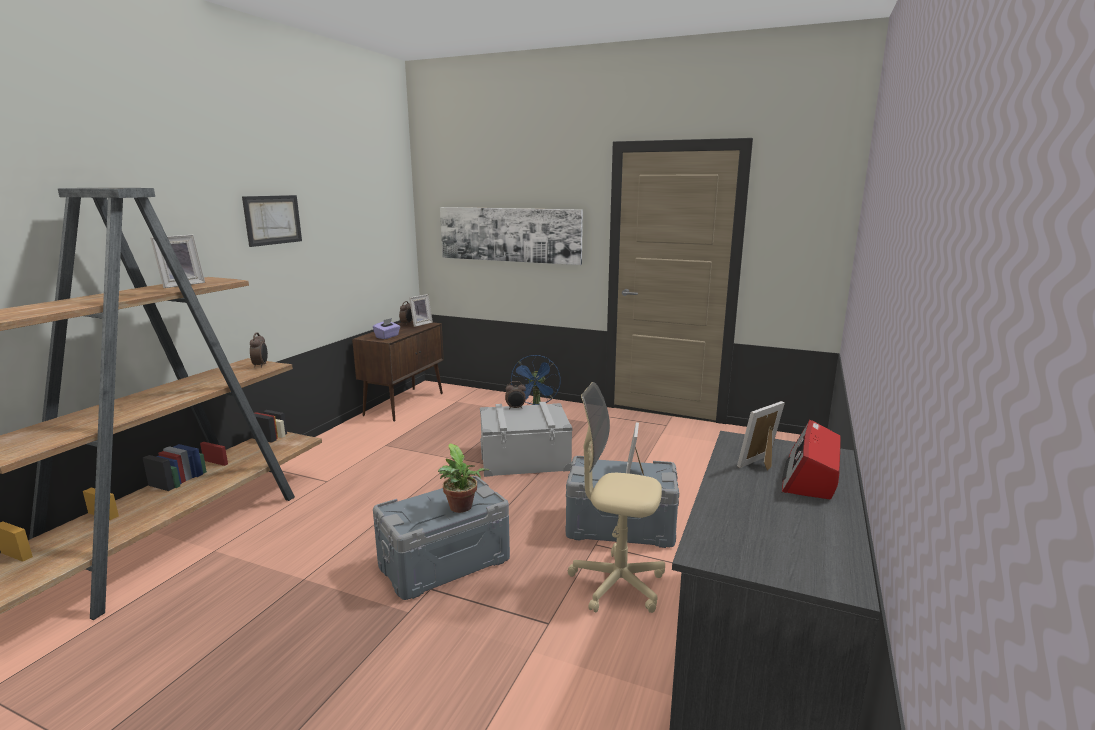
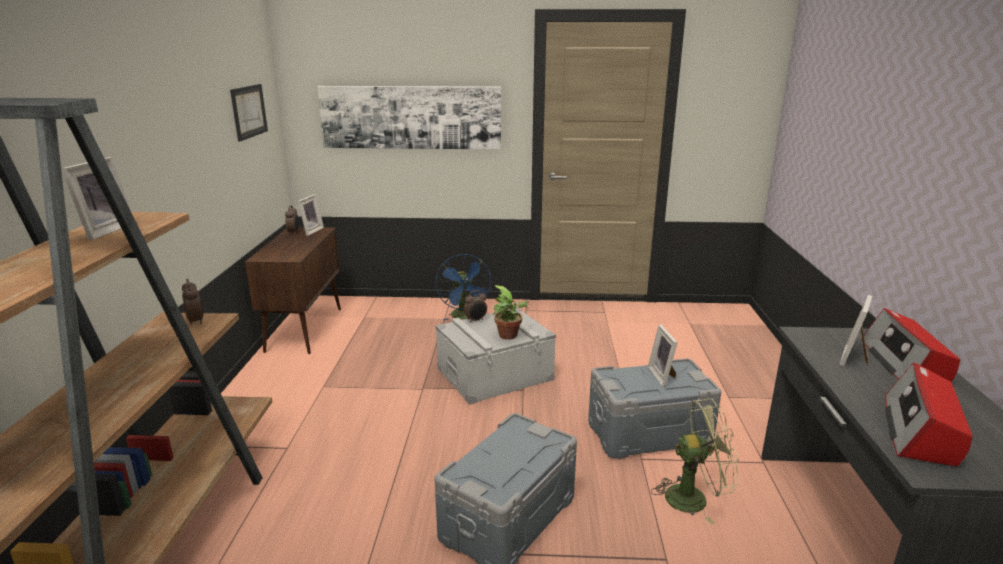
camera: 20 degrees left, 5 degrees up
(272, 220) = (155, 119): picture -> picture (248, 111)
(387, 336) = (288, 253): purple tissue box -> none
(462, 508) = (534, 456): potted plant -> potted plant (510, 336)
(617, 584) = (694, 498): beige office chair -> green fan
(745, 526) = (920, 431): none -> radio

